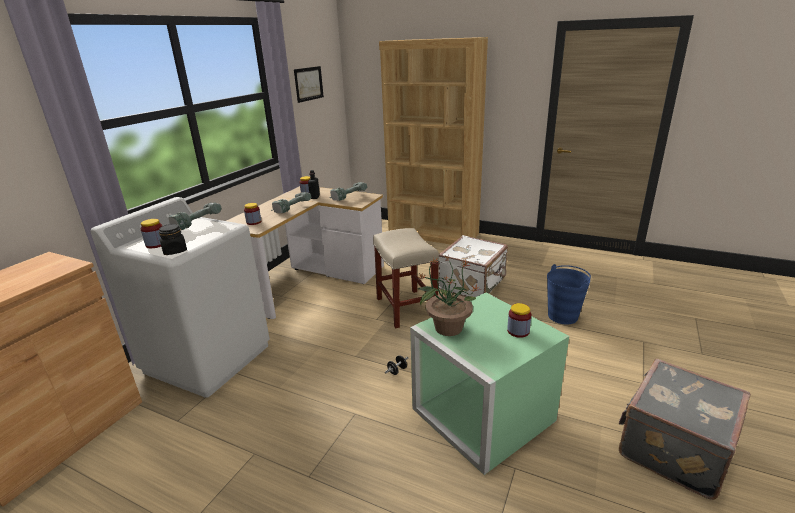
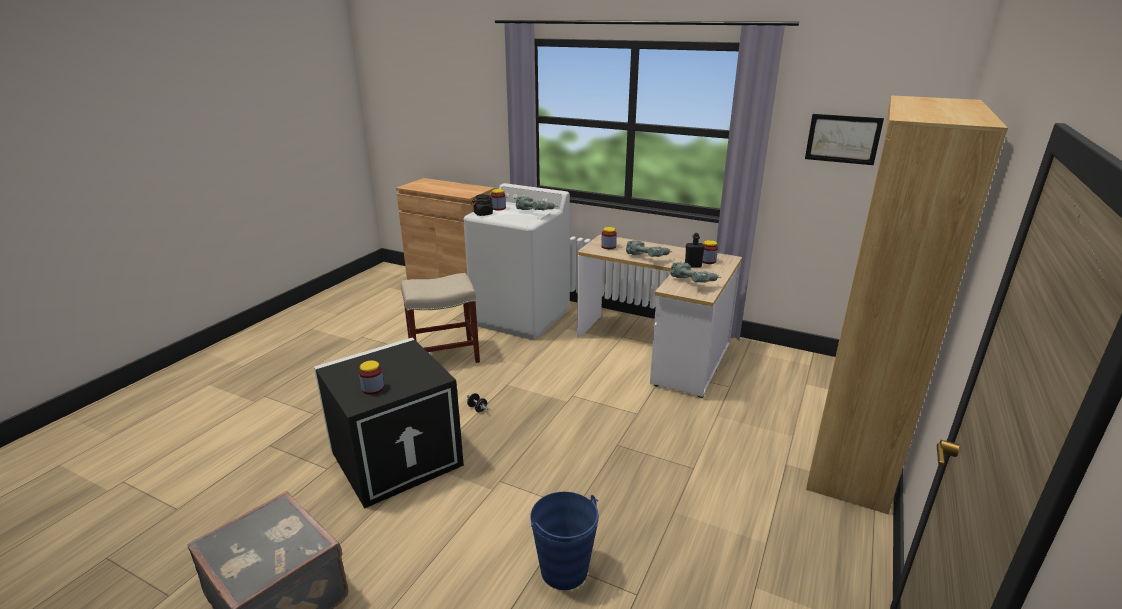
camera: 90 degrees right, 0 degrees up
(407, 308) = (593, 417): beige stool -> beige stool (443, 356)
(447, 327) = (400, 353): potted plant -> none
(473, 284) = (663, 481): white suitcase -> none
(480, 414) = (397, 456): green storage box -> black storage box

